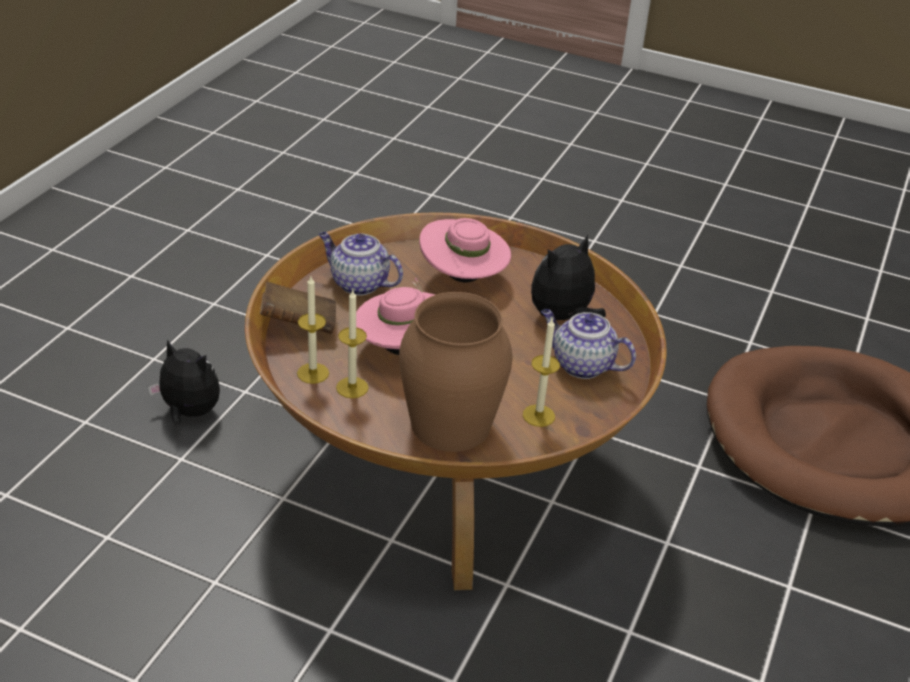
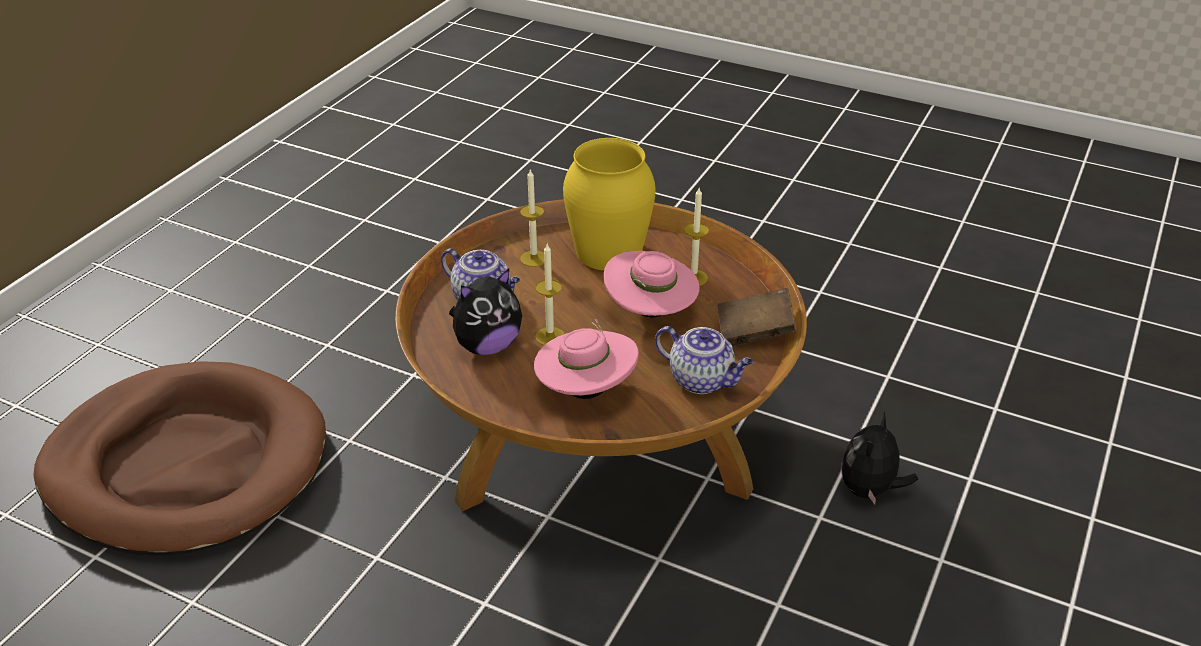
camera: 175 degrees left, 0 degrees up
(189, 413) = (869, 490): plush toy -> plush toy turned 90 degrees clockwise
(313, 373) = (730, 289): candle -> candle (550, 336)
(451, 425) = (608, 251): brown vase -> yellow vase

